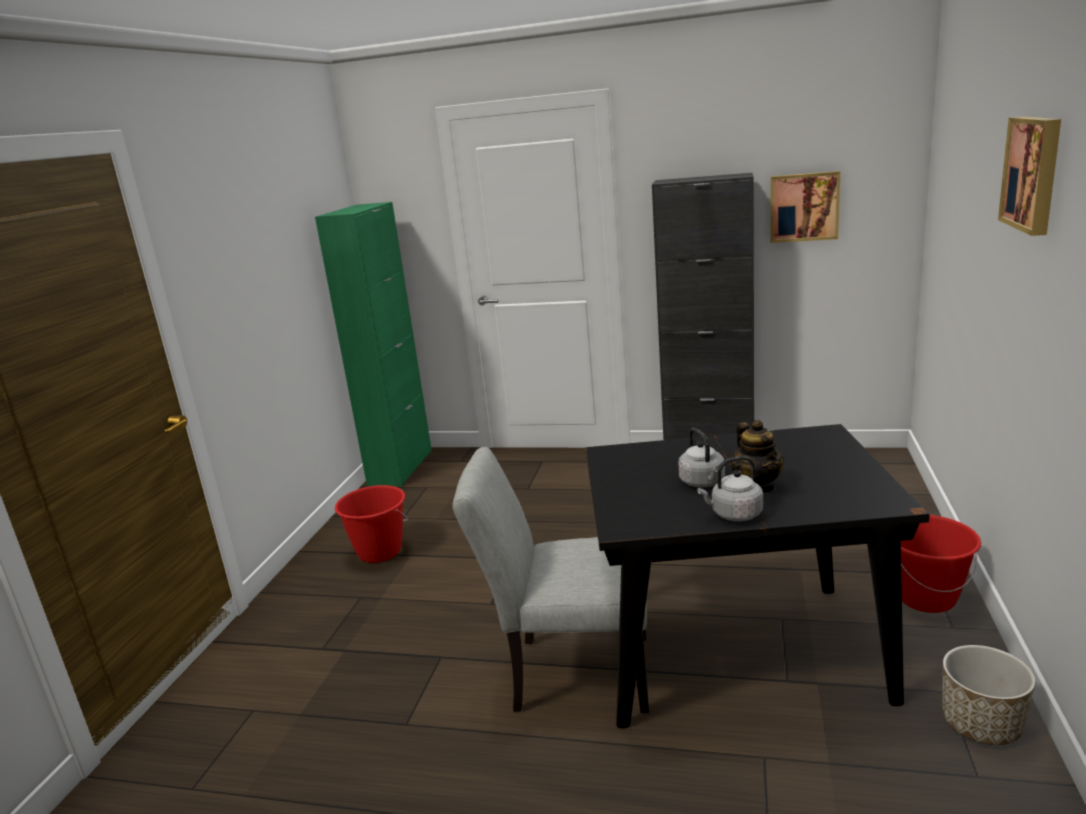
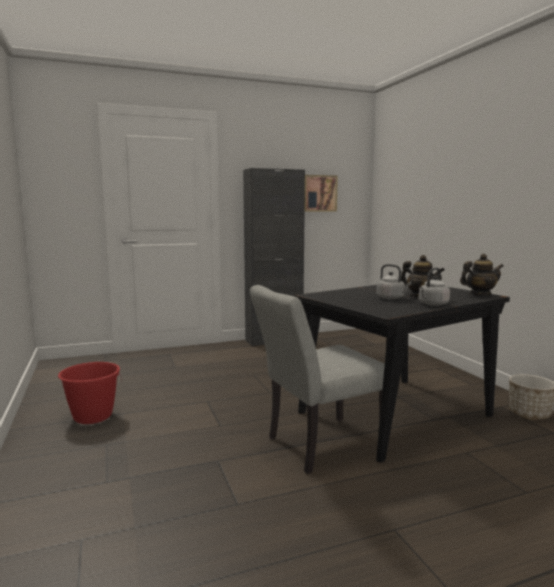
camera: 35 degrees left, 10 degrees down
(400, 467) = (55, 370): green cabinet -> none
(879, 497) = (480, 294): none -> teapot
(925, 597) = (447, 376): red bucket -> none
(1034, 173) = (489, 150): picture -> none

